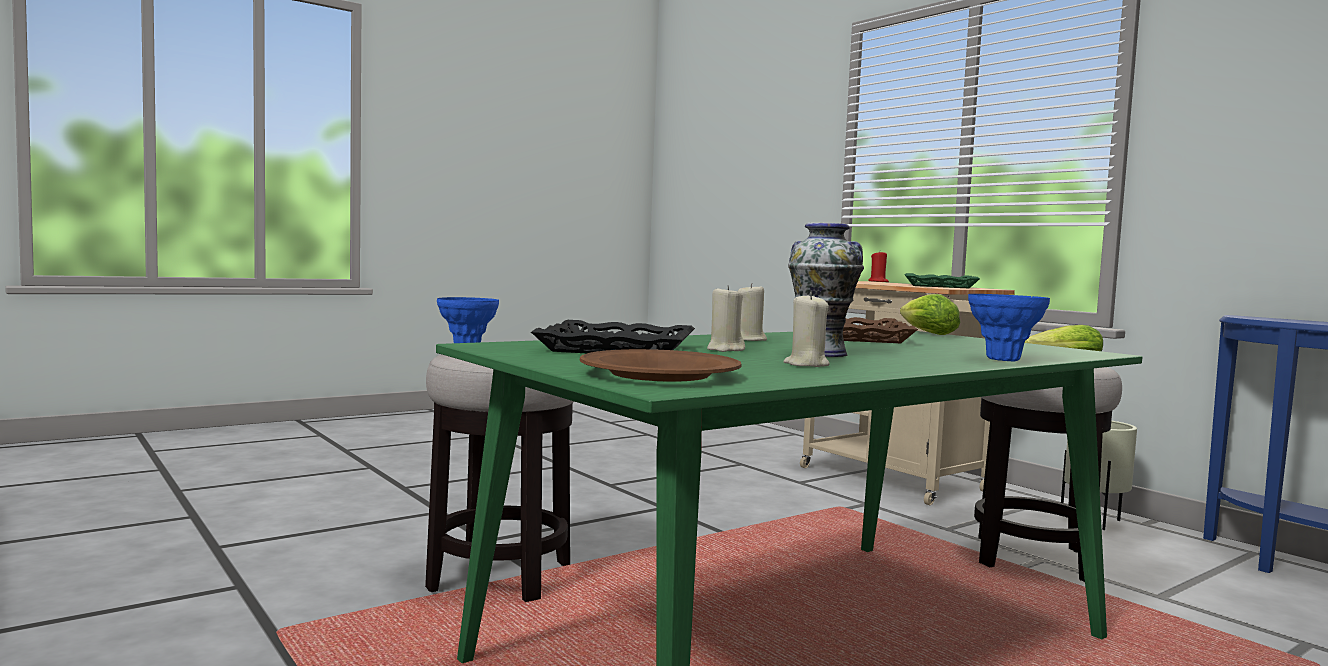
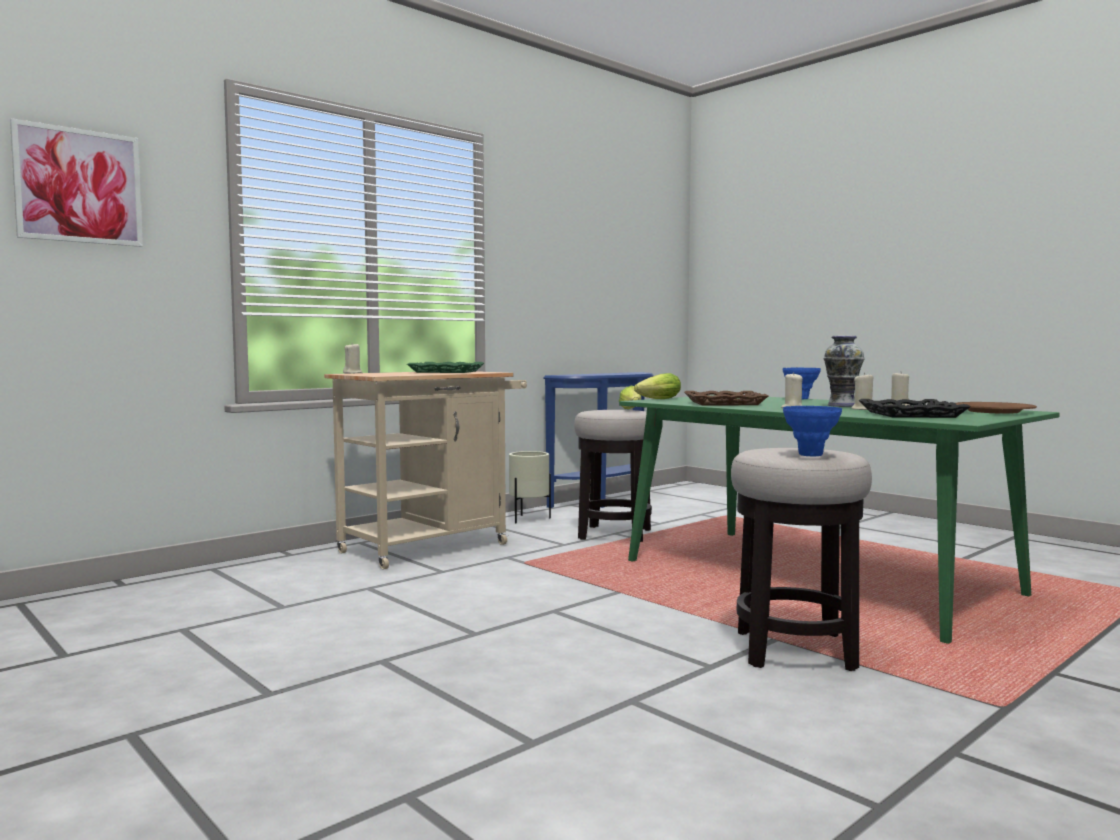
camera: 95 degrees left, 0 degrees up
(766, 140) = (79, 186): none -> picture
(878, 281) = (353, 373): red candle -> beige candle

